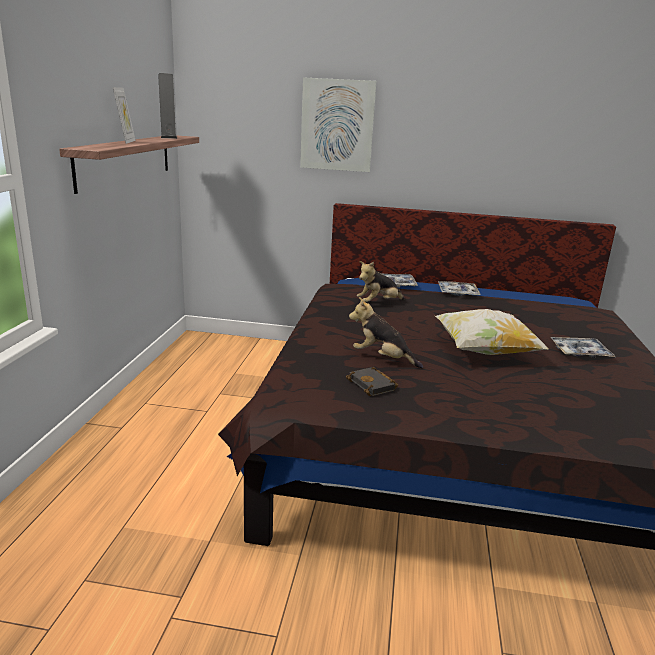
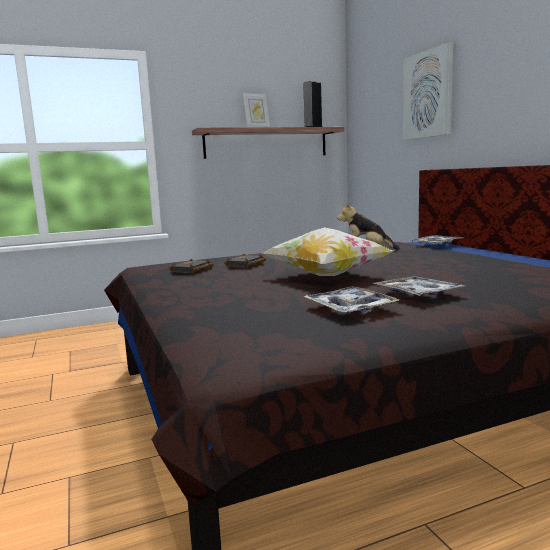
camera: 60 degrees right, 10 degrees down
(382, 359) = (246, 265): plush toy -> black book
(457, 293) = (474, 253): tray -> tray (350, 308)

